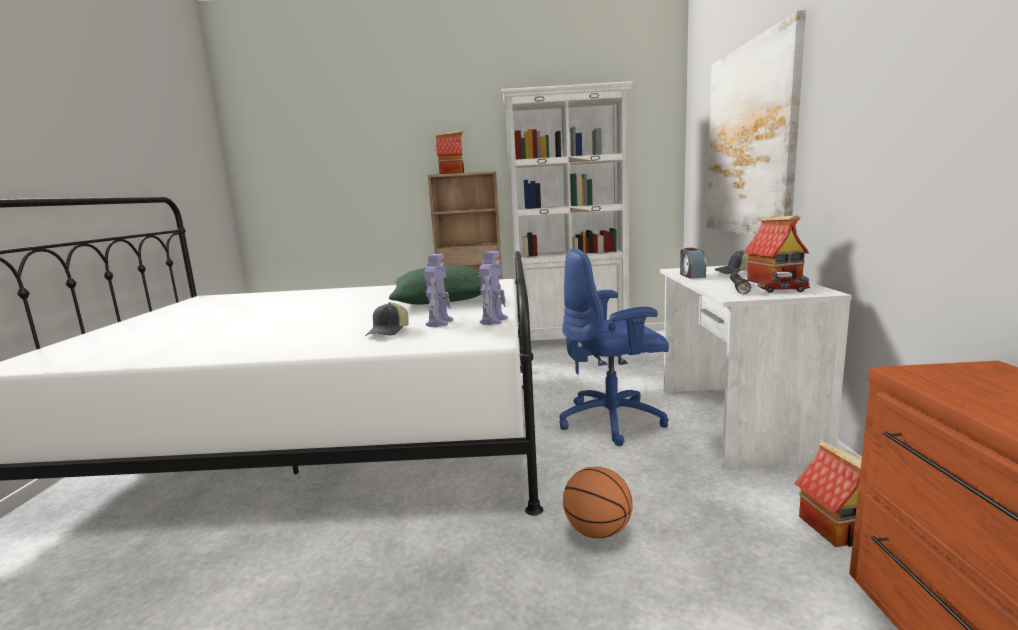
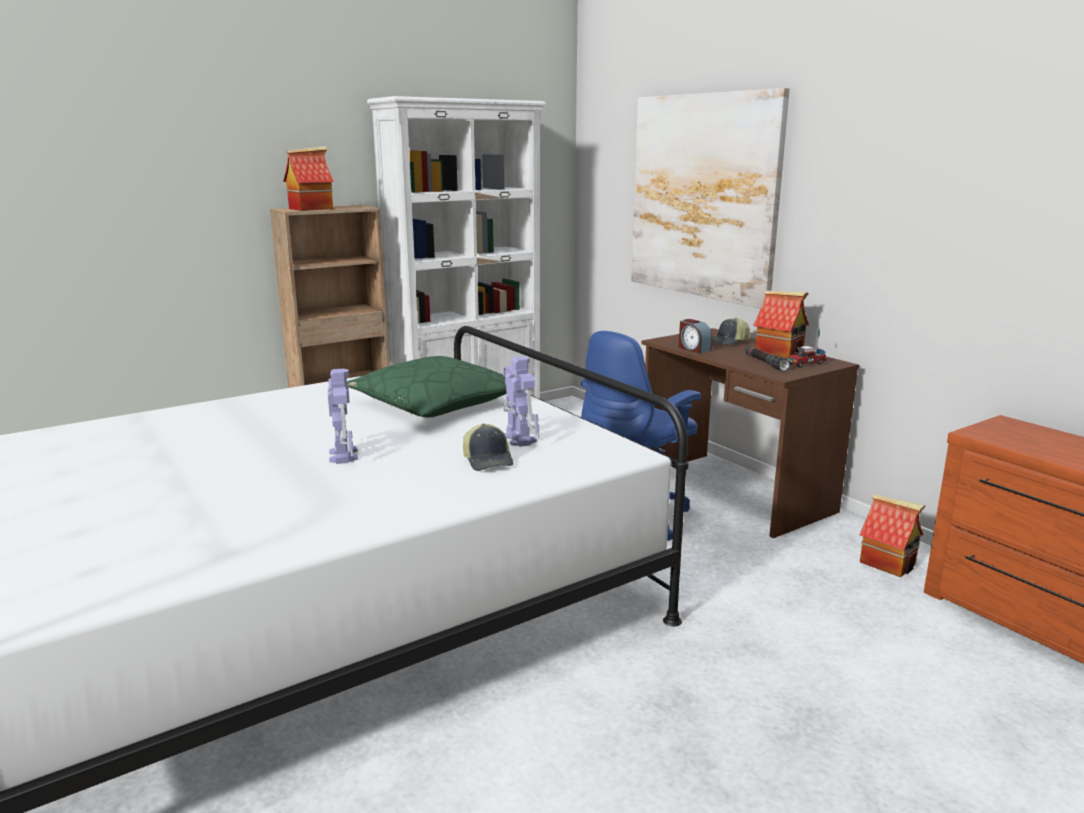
camera: 35 degrees left, 5 degrees up
(494, 320) = (575, 427): toy robot -> toy robot (343, 455)
(597, 531) = (744, 621): basketball -> none
(733, 421) = (733, 492): white desk -> brown desk

